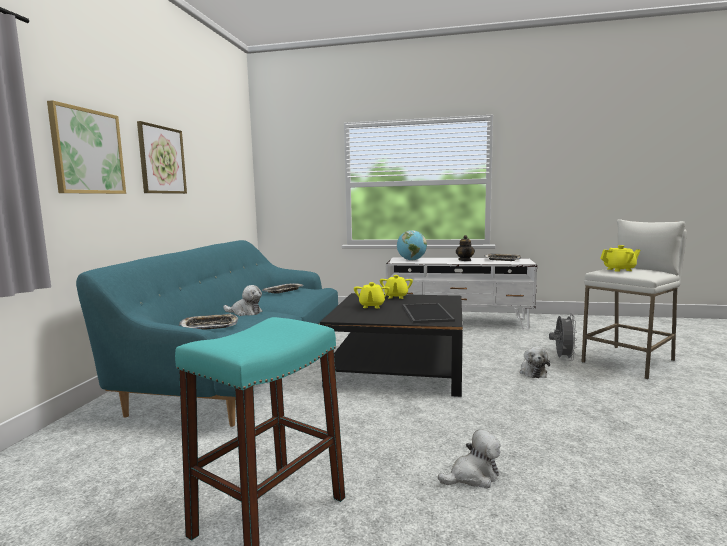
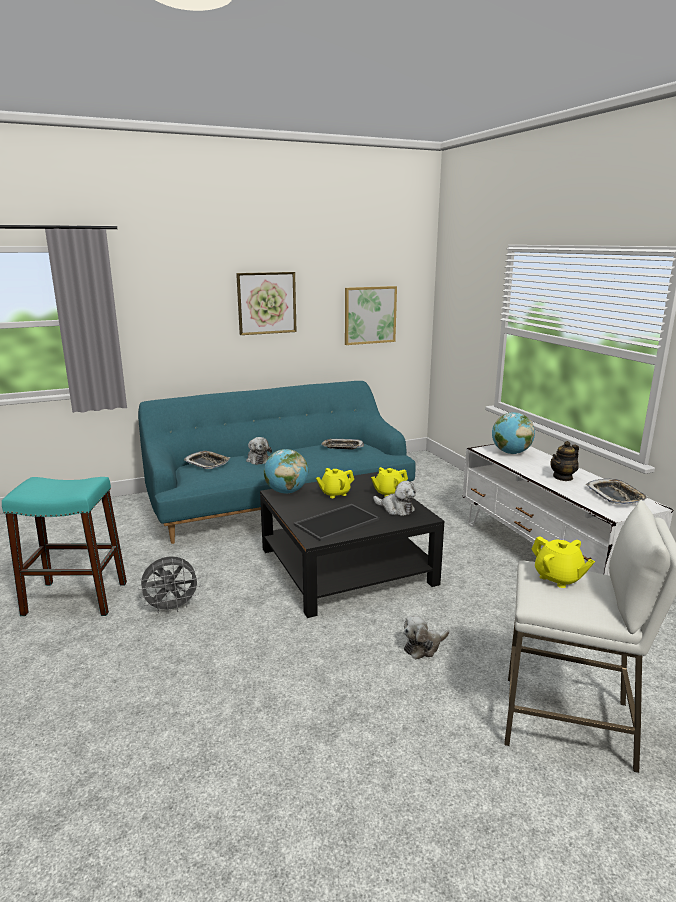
camera: 55 degrees right, 10 degrees up
(87, 151) = (179, 307): picture -> picture (370, 315)
(341, 315) = (286, 492): none -> globe
(473, 476) = (161, 659): plush toy -> plush toy (396, 509)
(562, 358) = (501, 661): grey fan -> grey fan (172, 608)

